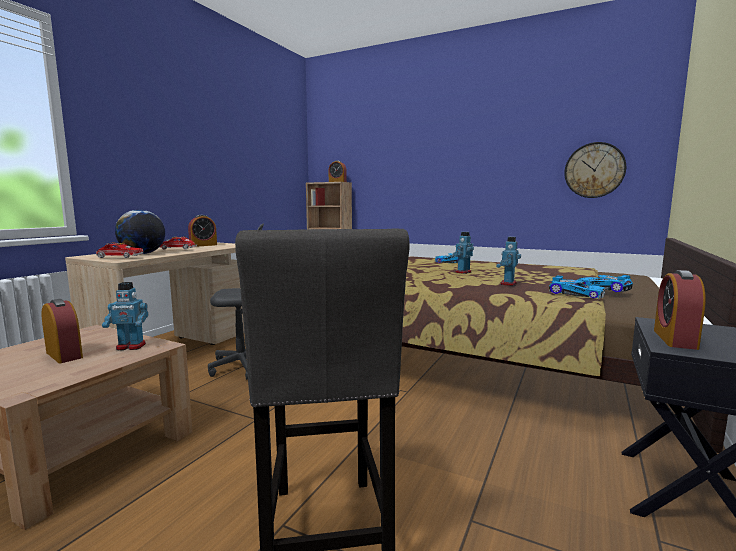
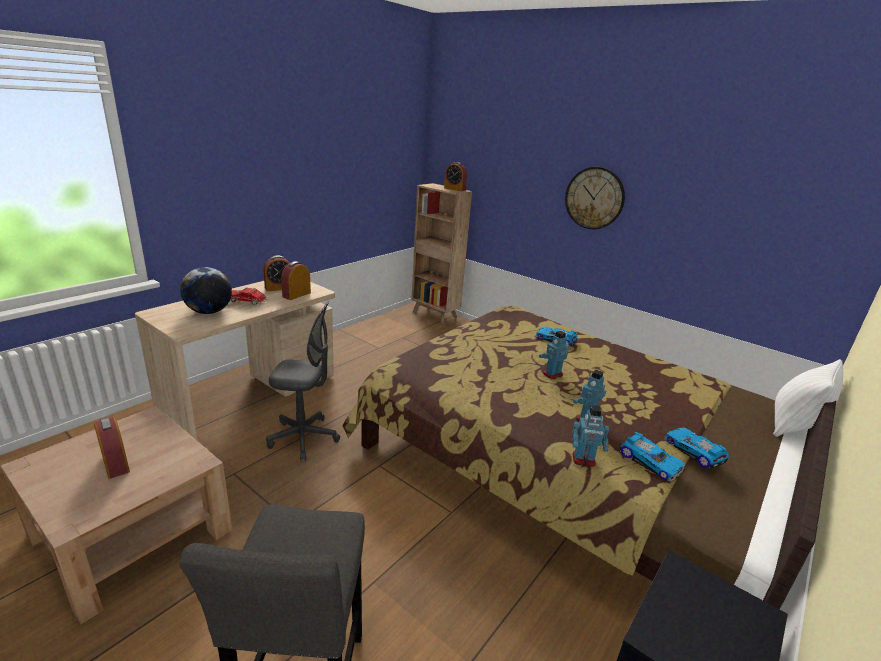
camera: 10 degrees right, 15 degrees up
(118, 258) = (181, 325): toy truck -> none
(130, 347) = (173, 459): toy robot -> toy robot (583, 460)
(594, 170) = (776, 242): wall clock -> wall clock (594, 198)
(657, 279) = (793, 425): none -> white pillow
(675, 339) = (670, 618): alarm clock -> alarm clock (296, 295)

